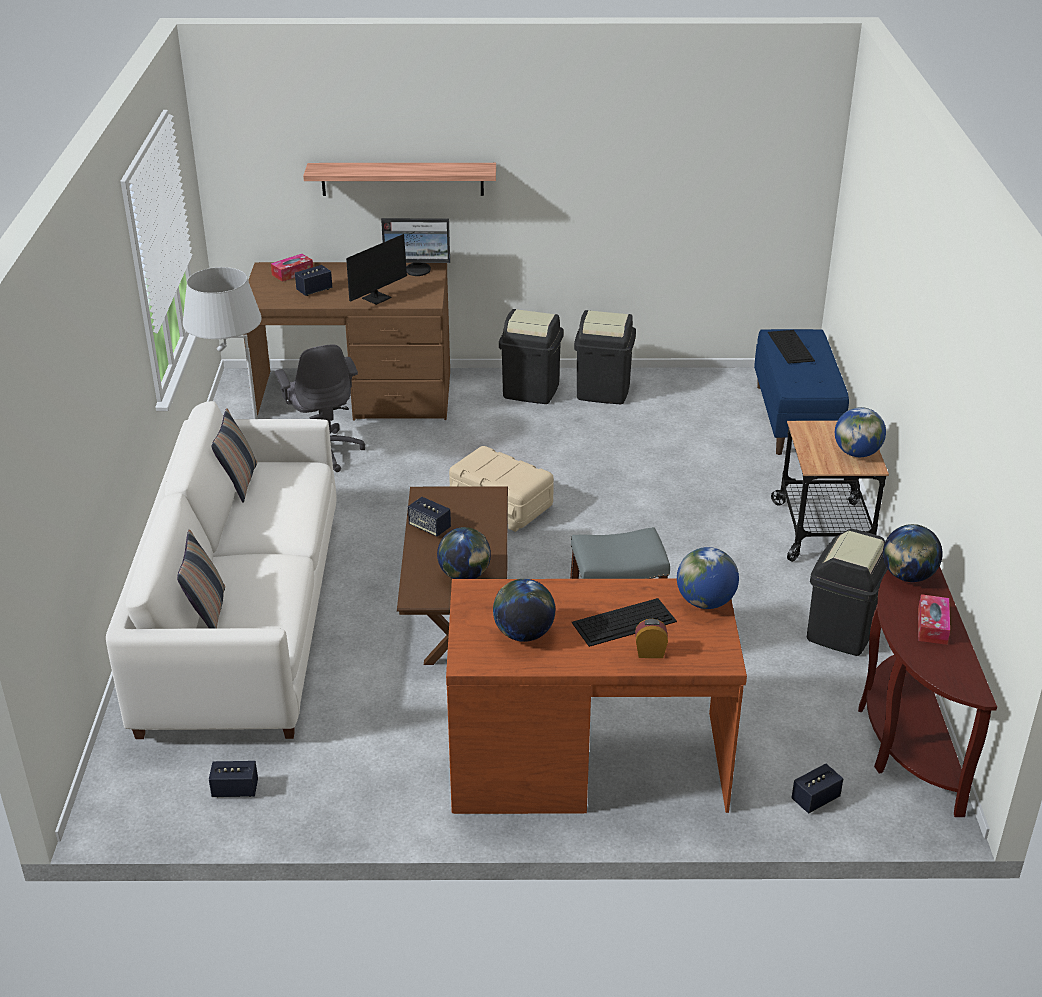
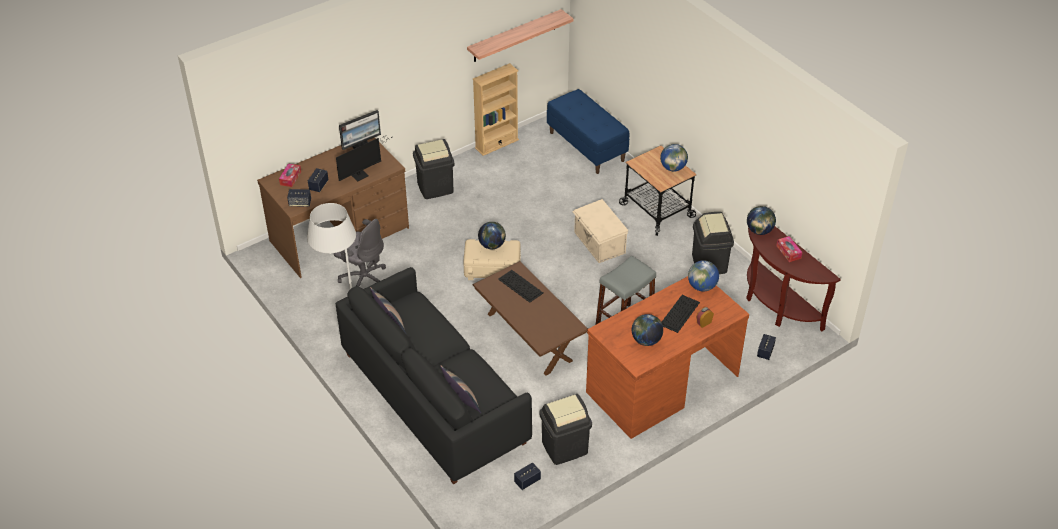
camera: 35 degrees left, 10 degrees up
(243, 620) = (433, 398): white sofa -> black sofa
(380, 297) = (362, 174): monitor -> monitor turned 45 degrees clockwise
(402, 179) = (339, 95): shelf -> shelf (515, 36)
(429, 527) = (508, 303): speaker -> speaker (300, 203)
(464, 576) = (552, 321): globe -> globe (492, 245)
(603, 391) = (474, 171): black trash can -> black trash can (564, 447)
(667, 374) = (496, 144): none -> beige bookcase
(689, 536) = (599, 243): none -> beige storage box
(790, 346) = (573, 107): keyboard -> keyboard (520, 286)

